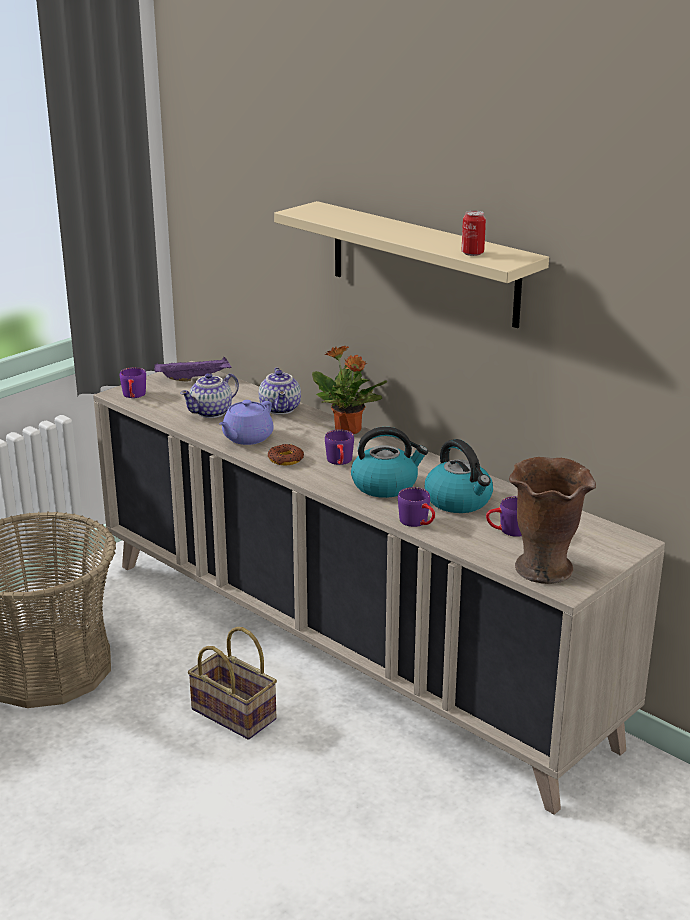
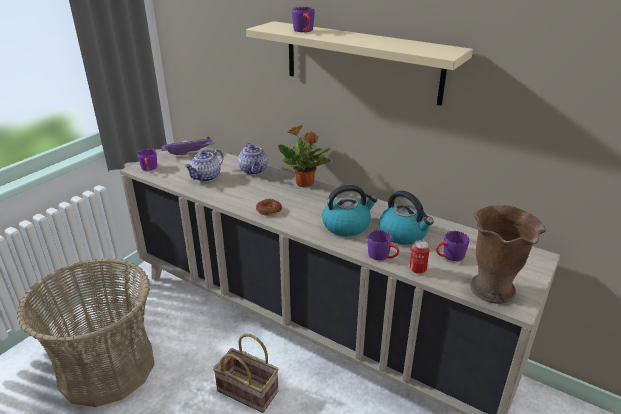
camera: 10 degrees left, 5 degrees up
(247, 438) = (236, 195): purple teapot -> none
(340, 462) = (308, 209): purple mug -> purple mug (305, 31)
(472, 253) = (415, 49): can -> can (417, 269)

